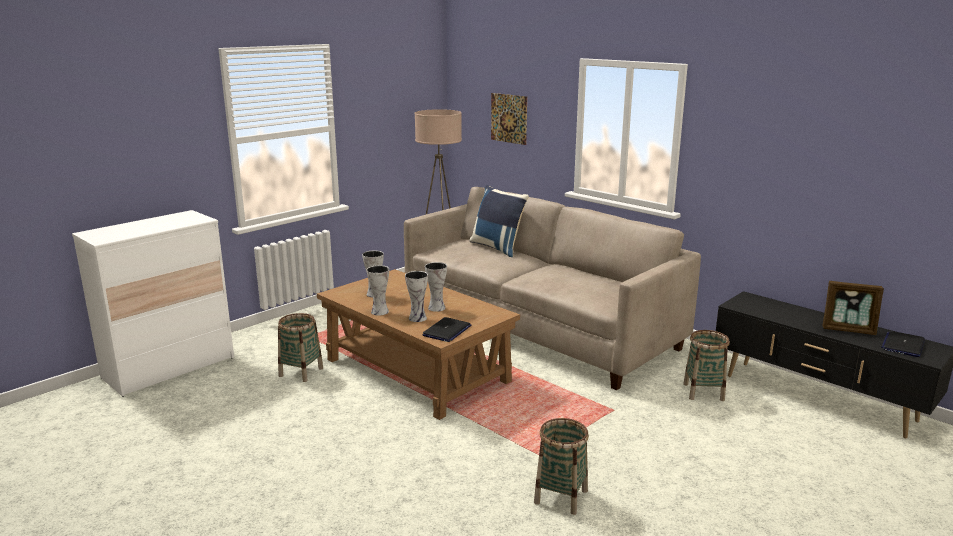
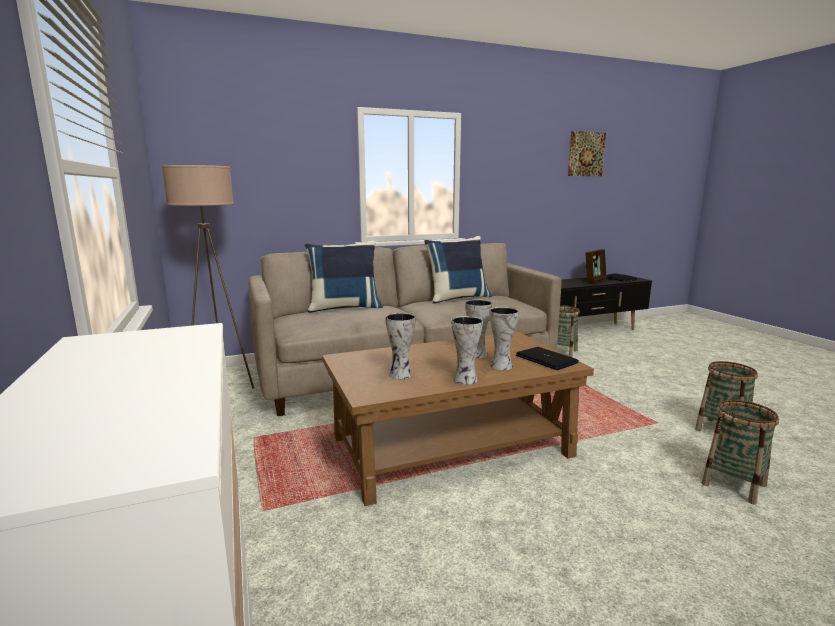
camera: 65 degrees left, 5 degrees down
(301, 372) = (386, 539): basket -> basket (733, 484)
(509, 118) = (266, 176): picture -> picture (586, 154)
(590, 274) = (457, 298): none -> blue pillow

